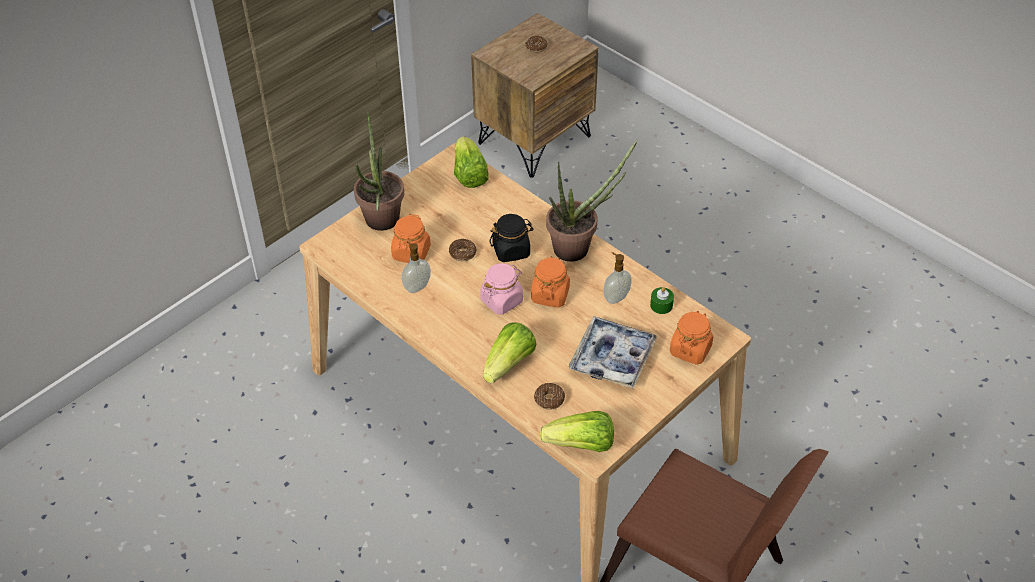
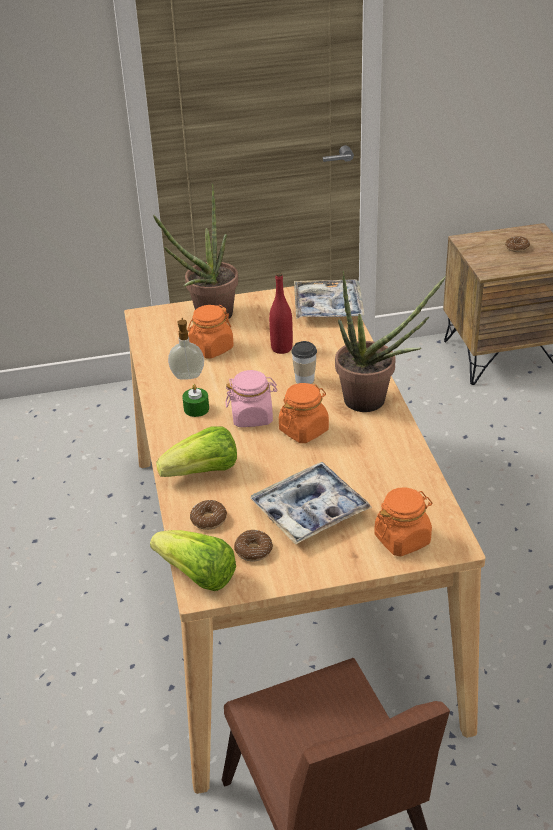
camera: 35 degrees right, 10 degrees down
(462, 253) = (256, 365): donut -> donut (253, 550)
(468, 229) = (281, 348): none -> red bottle
(469, 174) = (328, 307): lettuce -> tray
(511, 250) = (304, 380): black jar -> cup
(615, 297) = (368, 458): soap dispenser -> none
(661, 305) = (410, 485): green candle -> green candle (196, 409)

